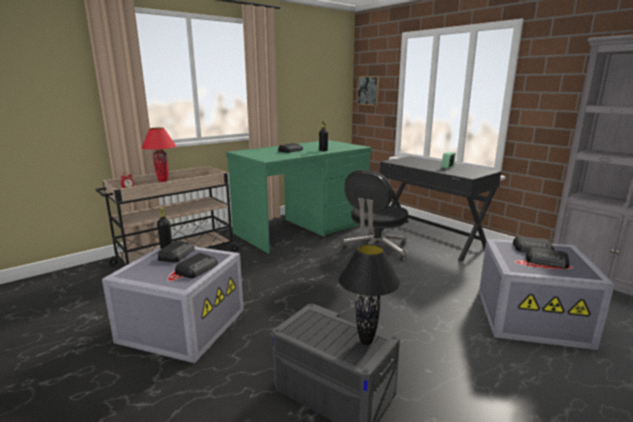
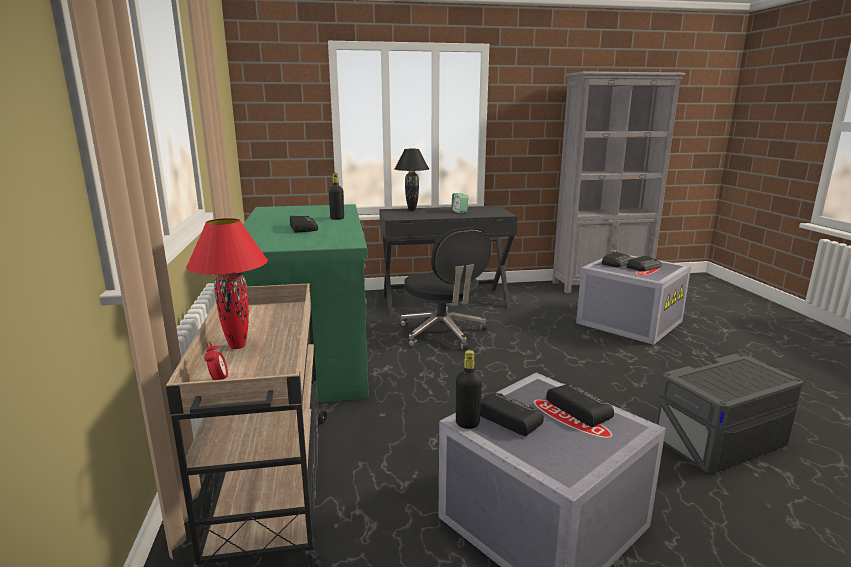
camera: 60 degrees left, 0 degrees up
(366, 342) = (746, 367): black table lamp -> black table lamp (412, 210)
(368, 90) = (271, 123): picture -> none

